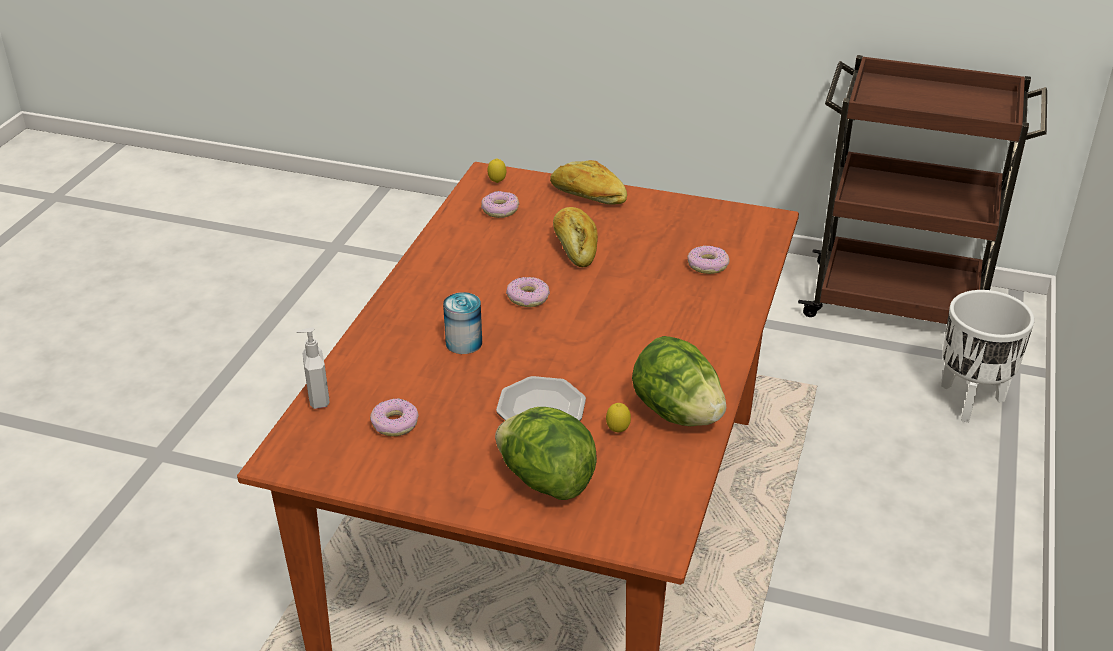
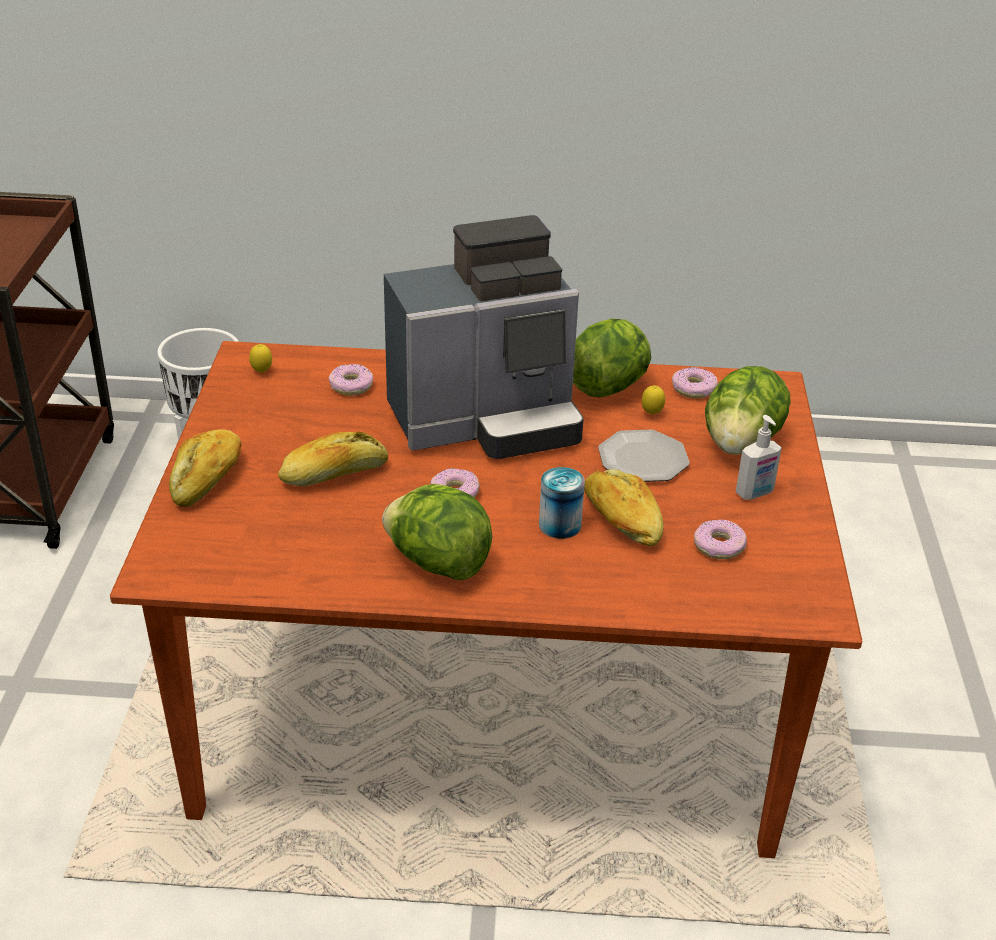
camera: 105 degrees left, 0 degrees up
(317, 399) = (712, 611): soap dispenser -> soap dispenser (755, 493)
(444, 279) = (437, 563): none -> lettuce
(455, 376) = (621, 520): none -> bread
(497, 182) = (178, 560): lemon -> lemon (262, 372)
(500, 210) = (256, 545): donut -> donut (694, 389)
(631, 329) = (487, 421): none -> coffee machine

